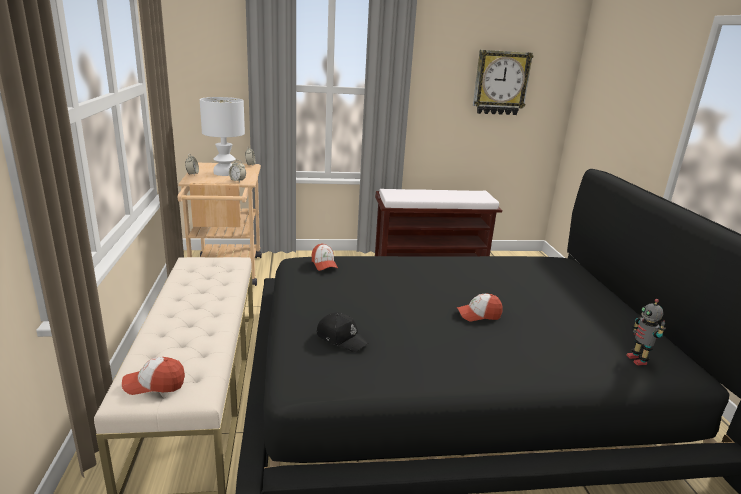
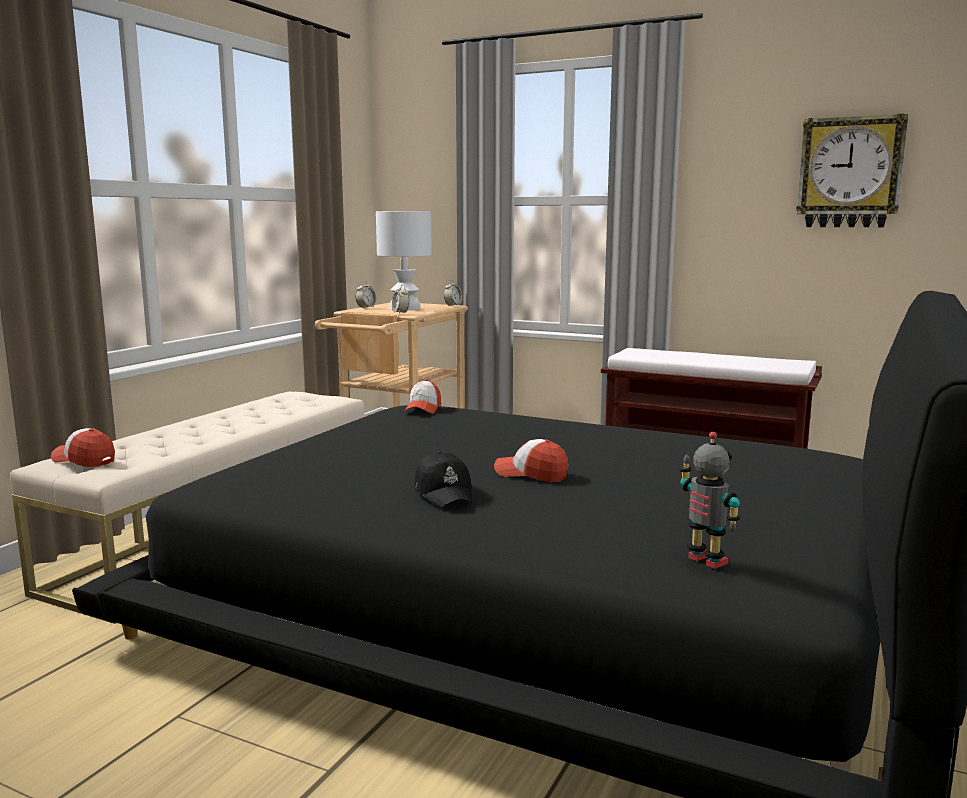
camera: 35 degrees right, 10 degrees down
(341, 338) = (308, 461): black cap -> black cap (444, 493)
(638, 360) = (705, 561): toy robot -> toy robot turned 120 degrees clockwise

